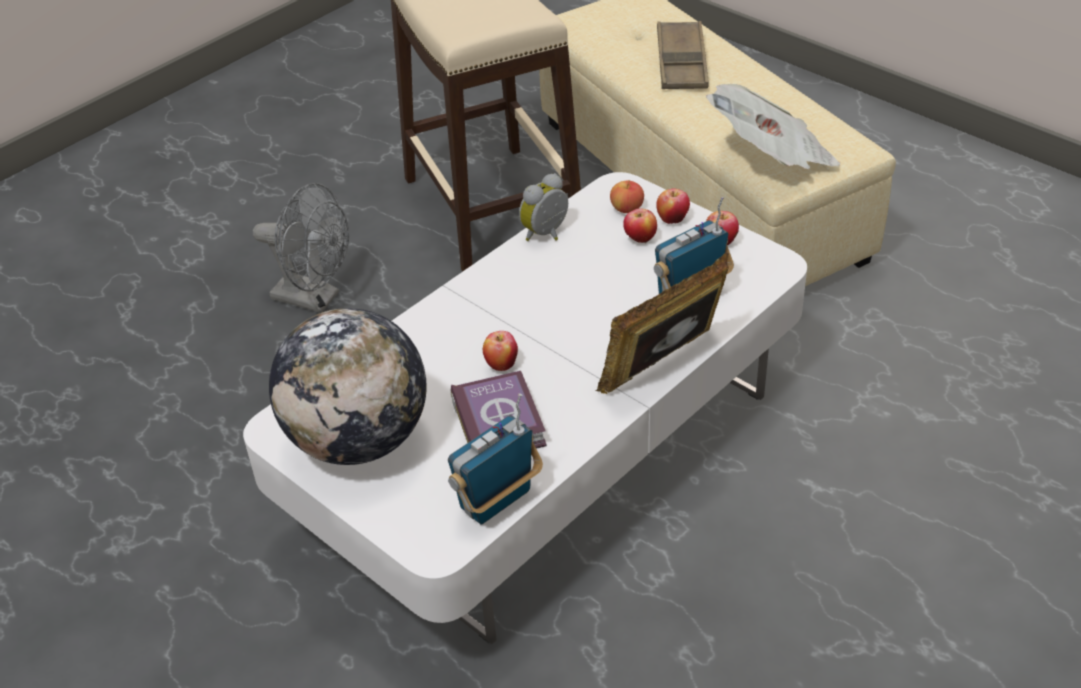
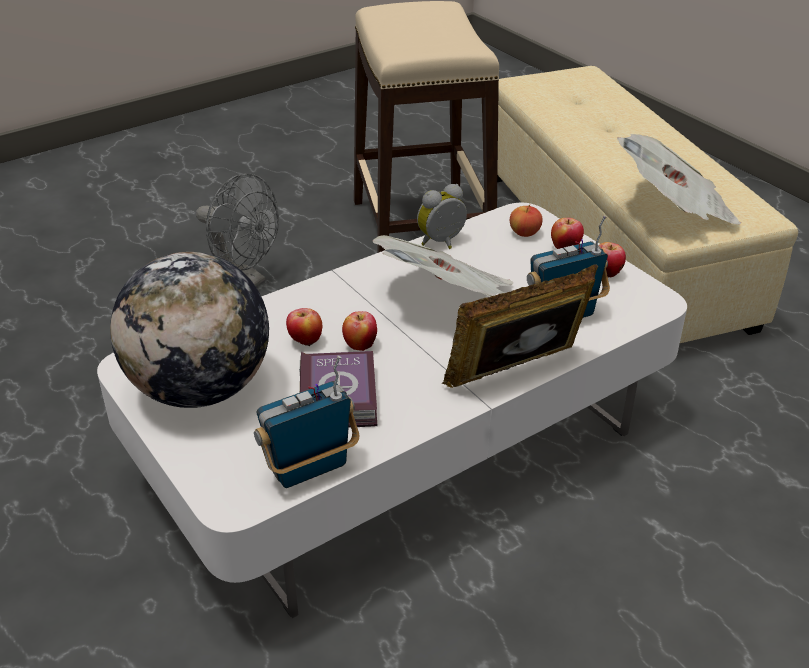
camera: 10 degrees right, 5 degrees down
(570, 297) = (446, 298): none -> newspaper
(640, 240) = (529, 260): apple -> apple (305, 342)
(681, 63) = (610, 124): brown tray -> none

